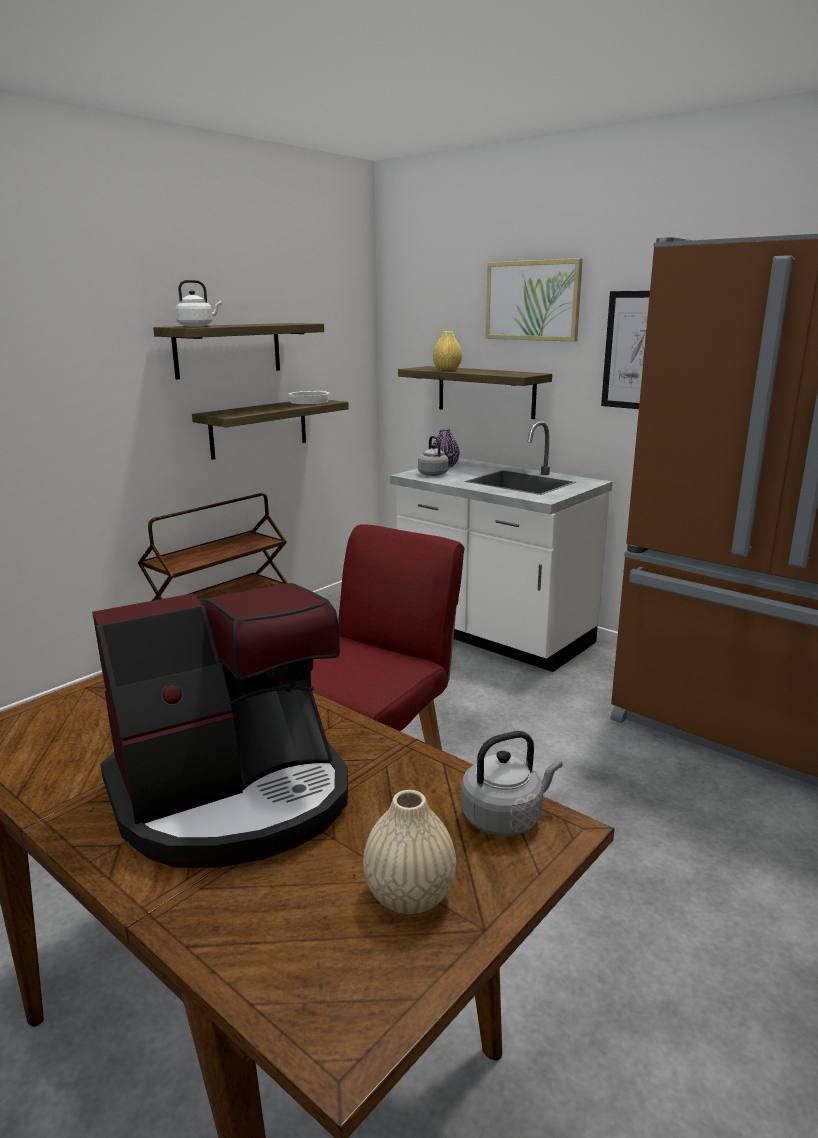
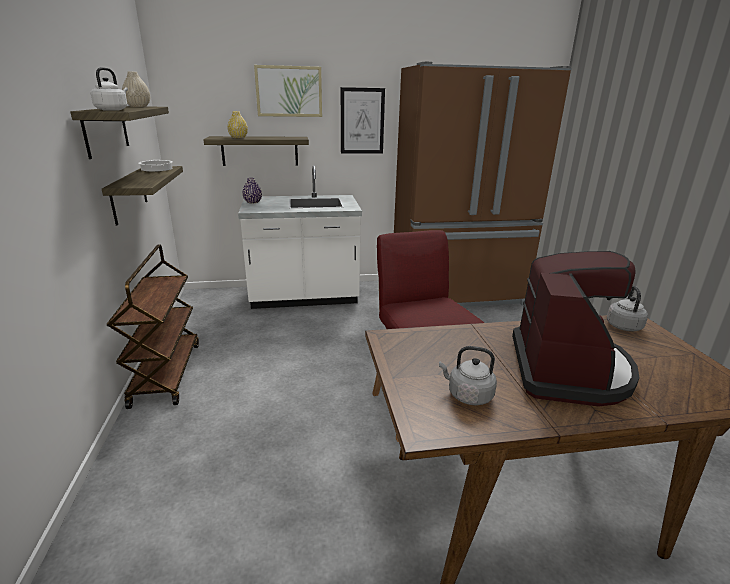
camera: 50 degrees left, 5 degrees up
(410, 895) = (668, 358): beige vase -> beige vase (138, 106)
(432, 474) = (260, 207): grey kettle -> grey kettle (467, 395)

